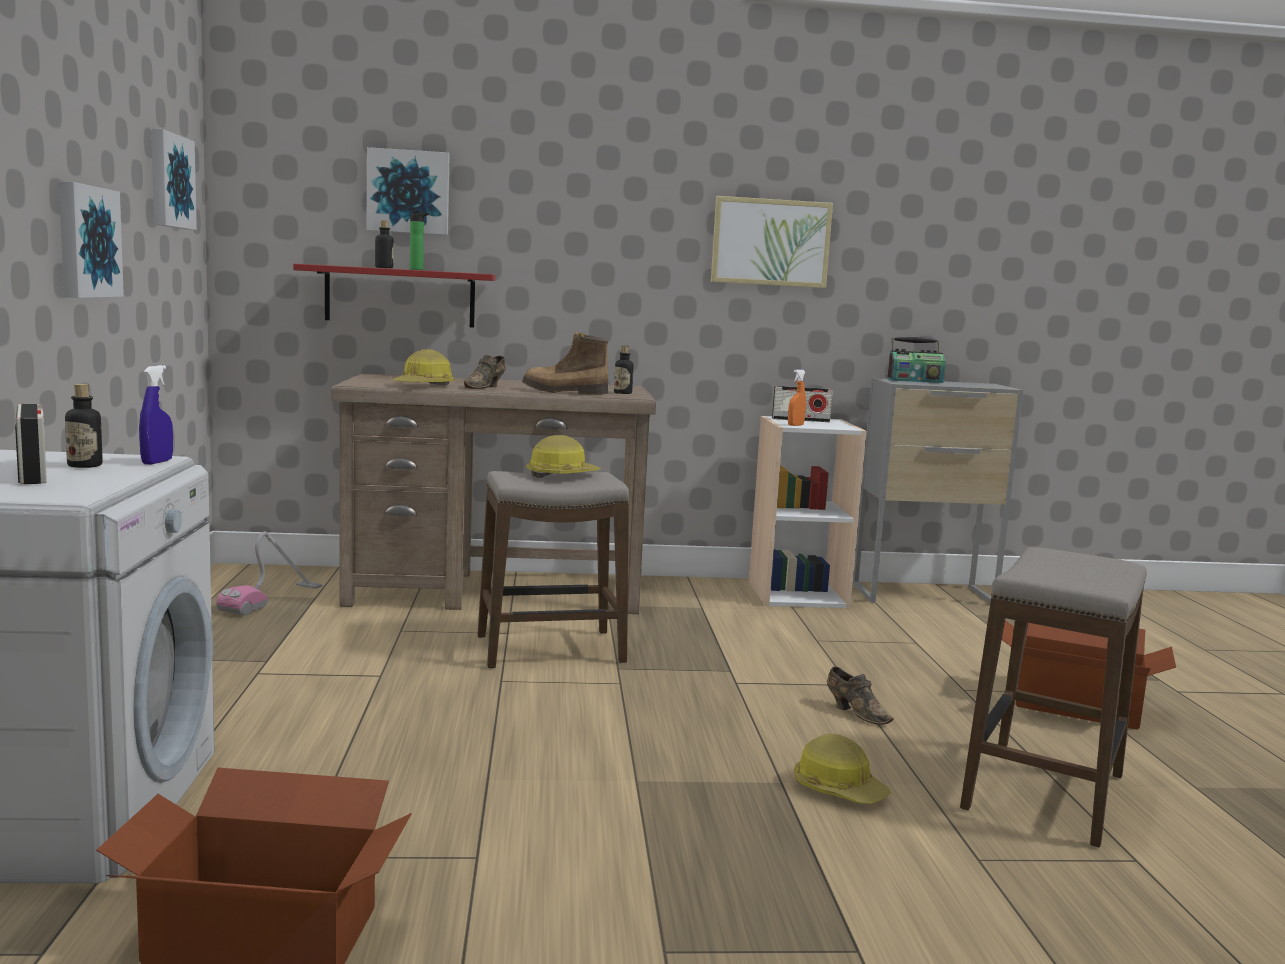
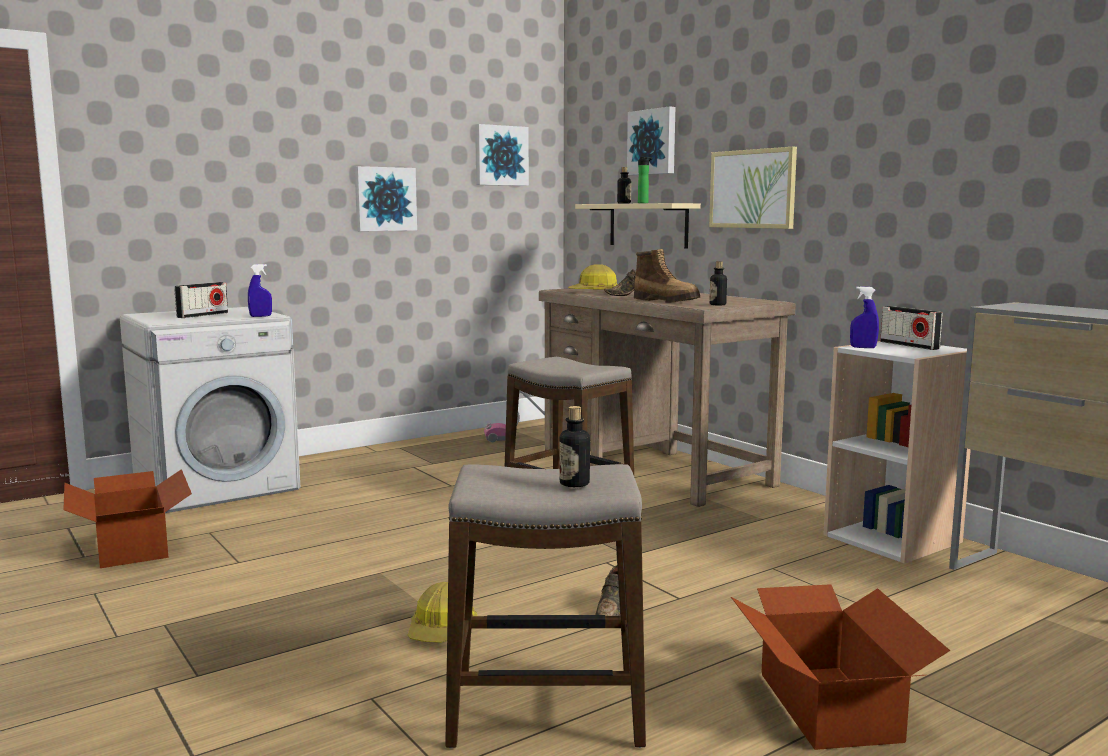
camera: 60 degrees right, 0 degrees up
(85, 465) = (234, 314): bottle -> bottle (574, 483)
(400, 296) = (648, 225): red shelf -> beige shelf
(561, 475) = (581, 364): hard hat -> none
(564, 392) = (667, 301): boot -> boot turned 150 degrees clockwise
(770, 242) = (912, 150): picture -> picture (752, 189)
(795, 425) = (863, 347): orange spray bottle -> blue spray bottle
(914, 381) = (1049, 307): radio -> none

